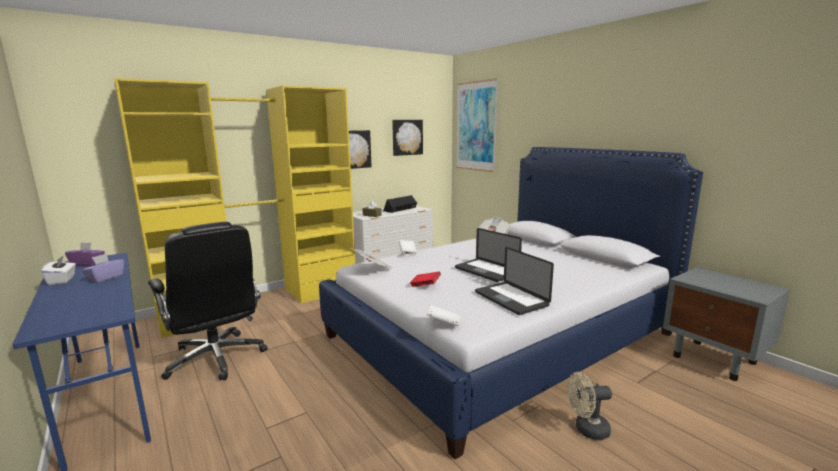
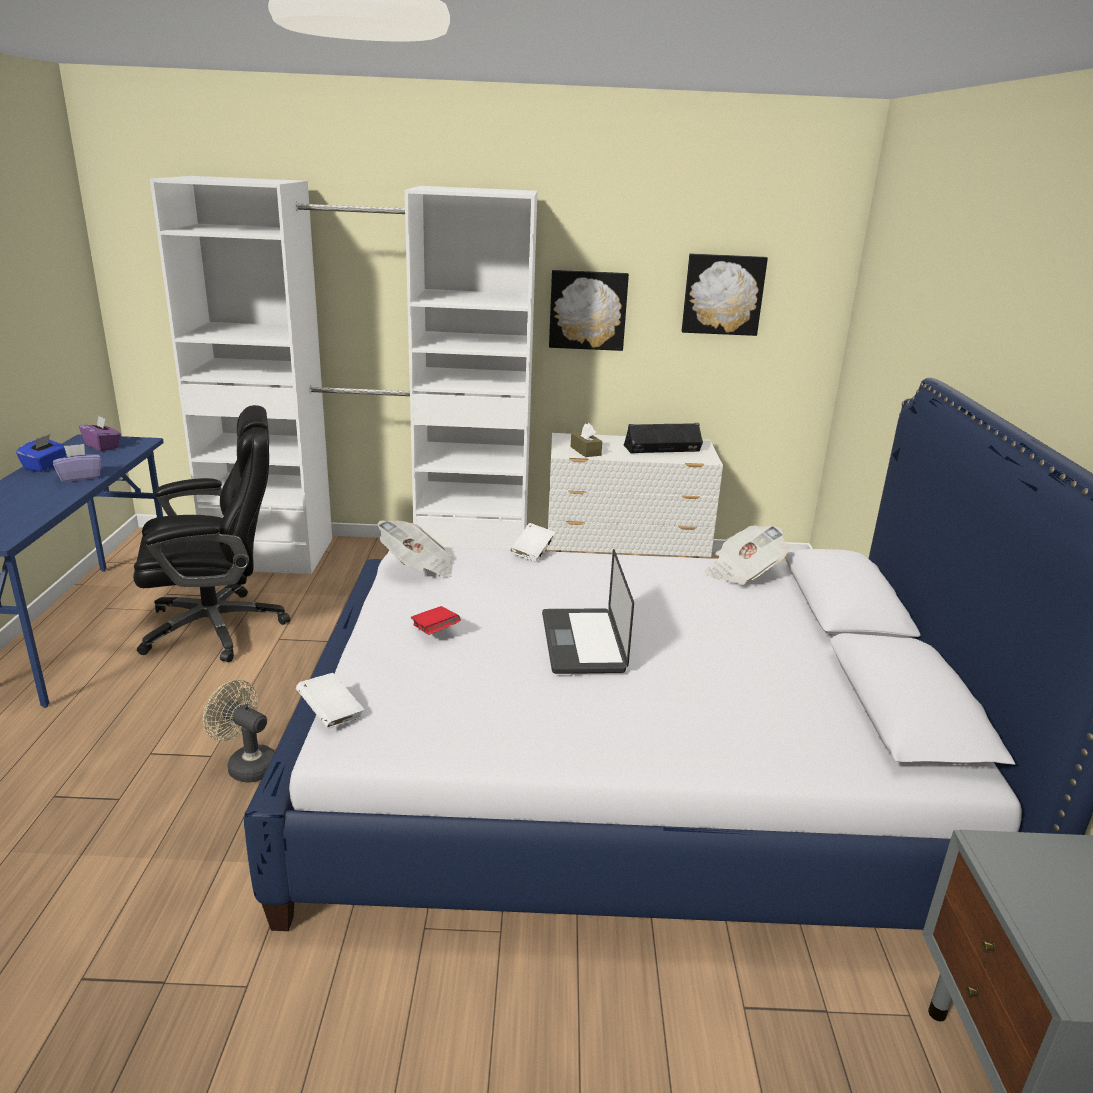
camera: 35 degrees right, 10 degrees up
(62, 280) = (46, 466): white tissue box -> blue tissue box
(216, 359) = (218, 627): black office chair -> black office chair turned 105 degrees counterclockwise
(264, 302) = (373, 558): yellow wardrobe -> white wardrobe
(476, 126) = (884, 290): picture -> none
(511, 299) = (510, 718): laptop -> none
(587, 430) = (508, 1020): beige fan -> beige fan (247, 765)

